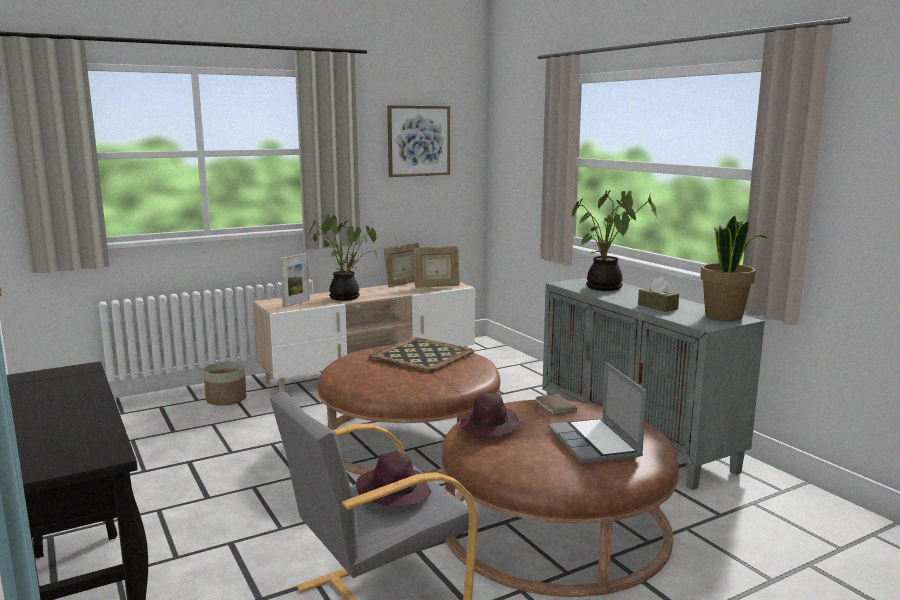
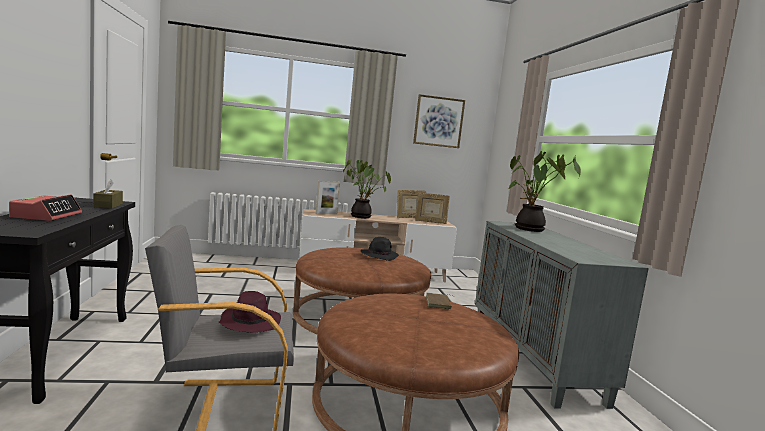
camera: 20 degrees right, 5 degrees down
(56, 421) = (47, 215): none -> alarm clock
(226, 399) = (270, 268): planter -> none
(421, 355) = (379, 256): tray -> black hat
(490, 427) = (370, 302): purple hat -> none
(595, 443) = (439, 332): laptop -> none
(657, 307) = (557, 244): brown tissue box -> brown tissue box (108, 205)
(724, 316) = (611, 258): potted plant -> none

